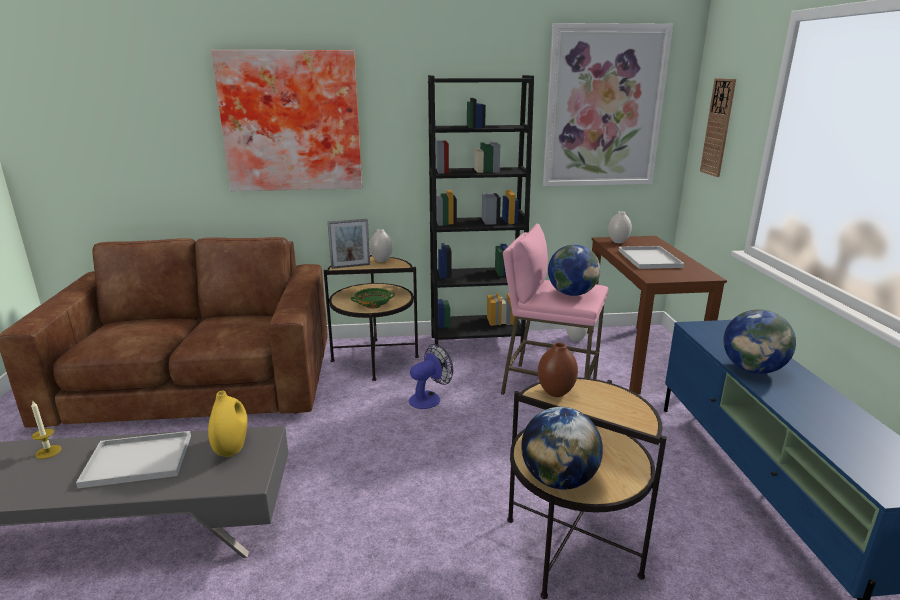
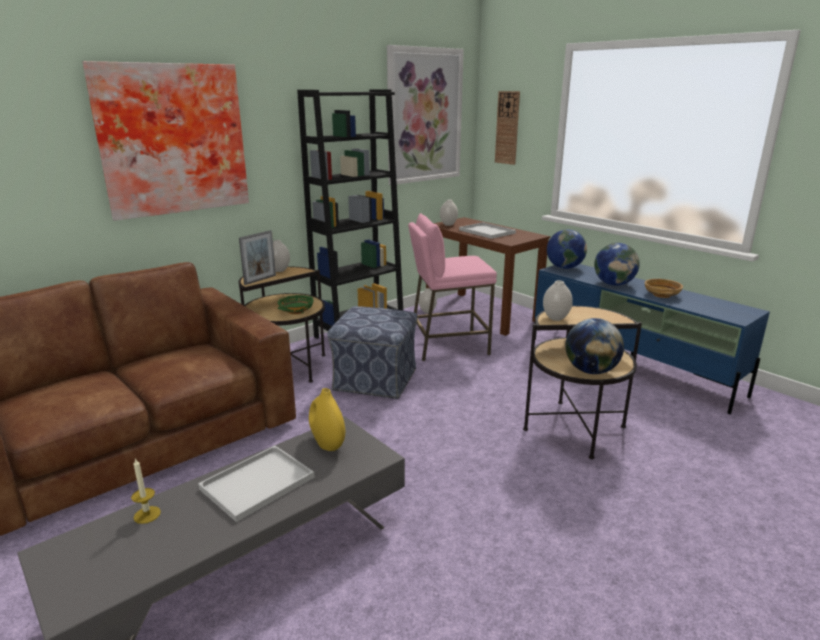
camera: 35 degrees left, 0 degrees up
(429, 398) = (374, 379): fan -> ottoman
(556, 393) = (556, 318): brown vase -> white vase
(571, 293) = (467, 263): globe -> globe (564, 267)
(807, 407) = (662, 295): none -> beige bowl

